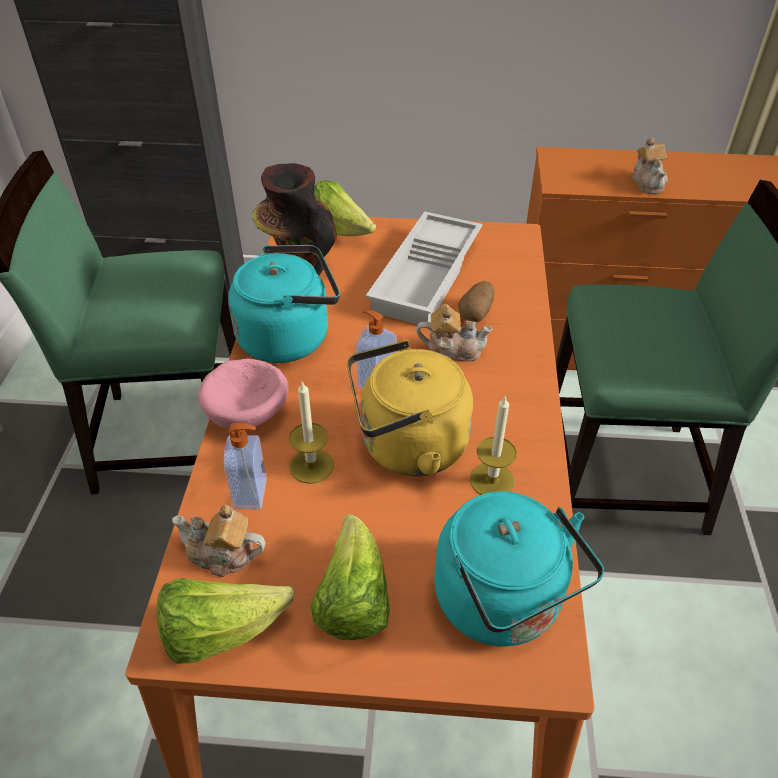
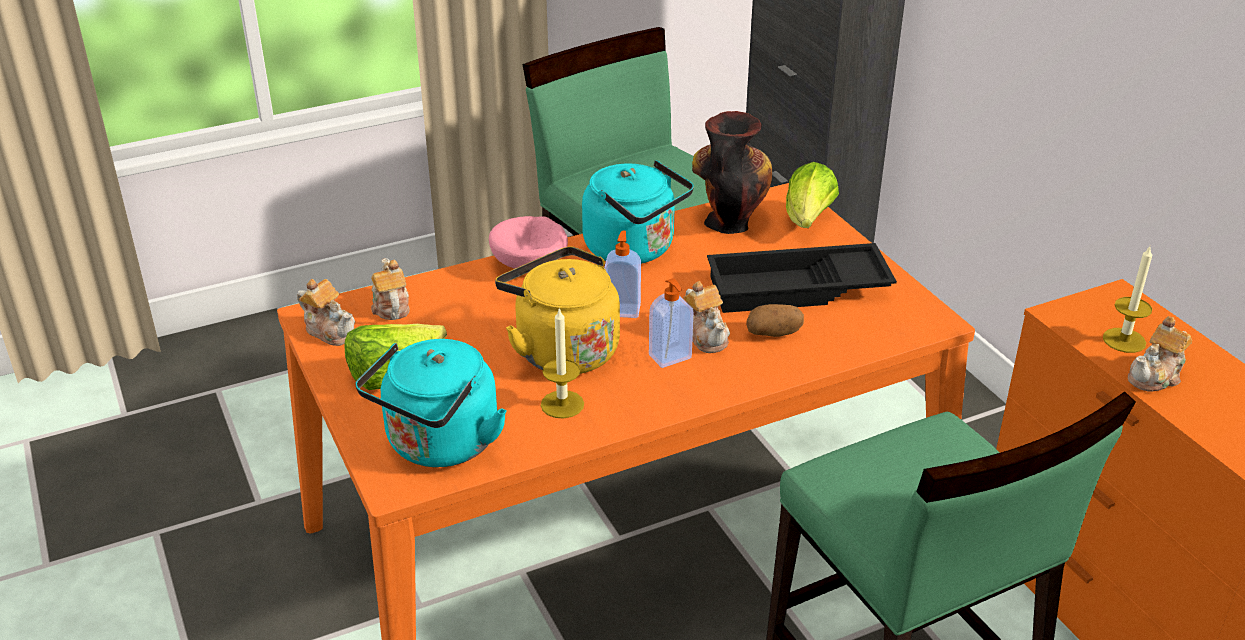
camera: 60 degrees right, 10 degrees down
(221, 632) = (330, 330): lettuce -> teapot
(252, 494) = (453, 297): soap dispenser -> soap dispenser (670, 357)
(311, 466) = (502, 312): candle -> candle (1124, 340)
(428, 277) = (797, 290): white tray -> black tray

